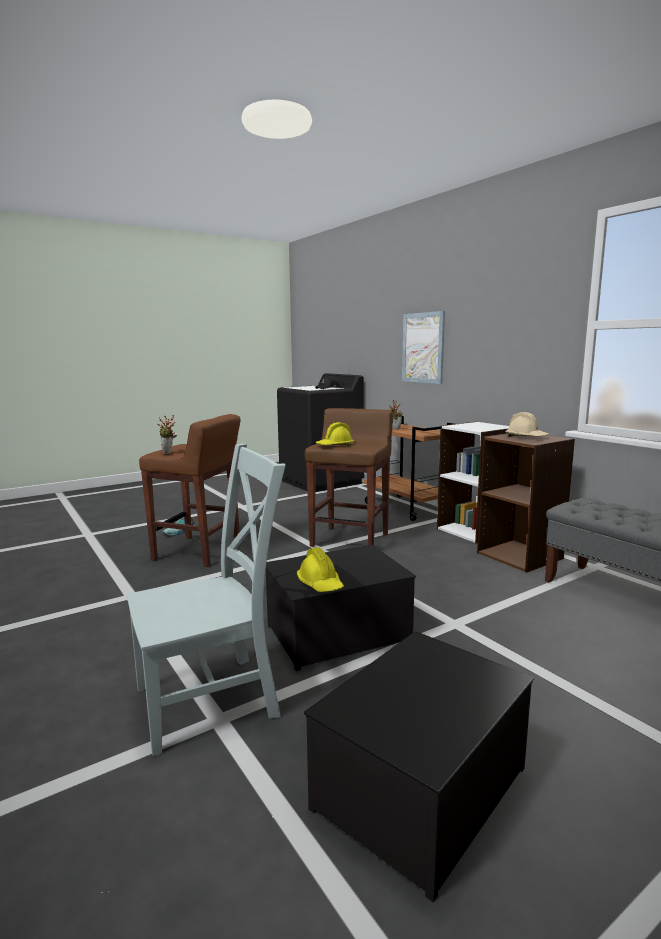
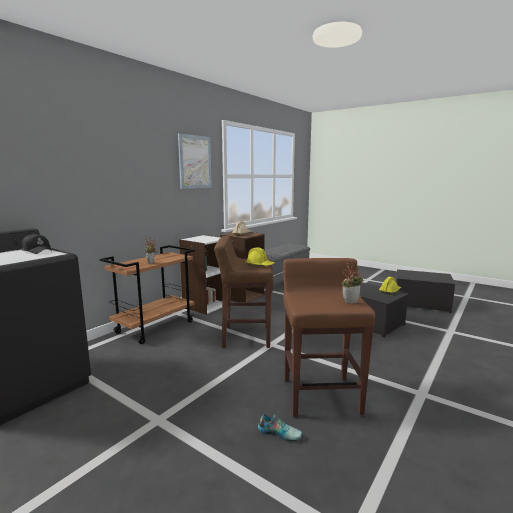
camera: 110 degrees left, 0 degrees up
(213, 700) = (445, 334): grey chair -> none
(423, 348) = (120, 190): picture -> picture (195, 162)

